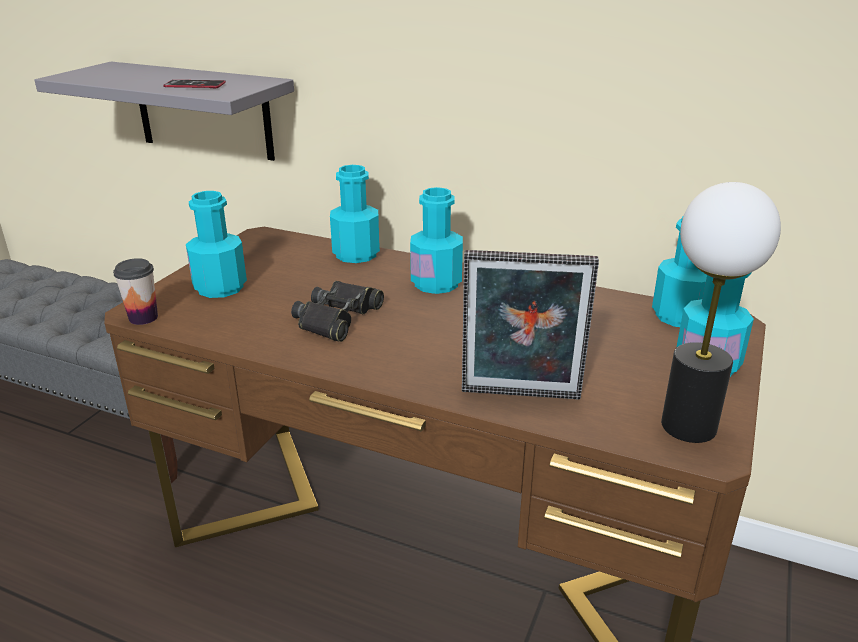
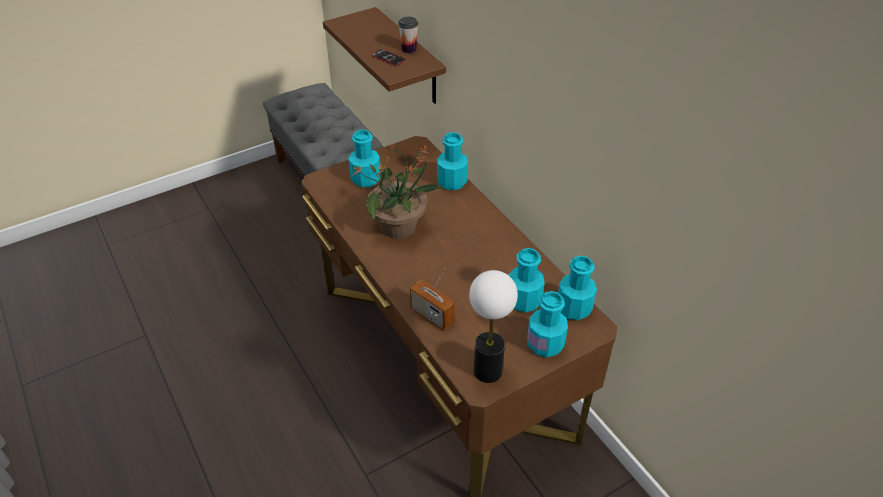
camera: 35 degrees right, 15 degrees up
(143, 318) = (318, 186): cup -> cup (409, 49)
(203, 111) = (409, 57): grey shelf -> brown shelf
(337, 318) = (399, 226): black binoculars -> potted plant
(436, 283) = (471, 223): turquoise bottle -> turquoise bottle (523, 300)
(520, 397) = (432, 316): picture frame -> radio

